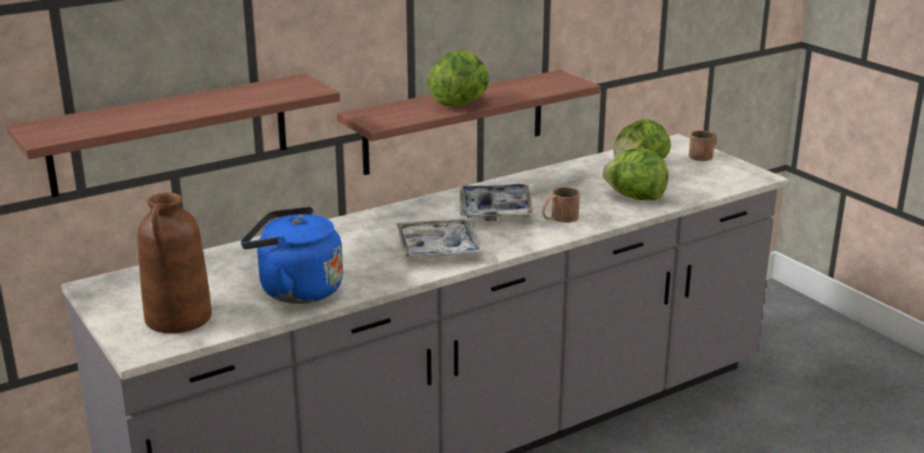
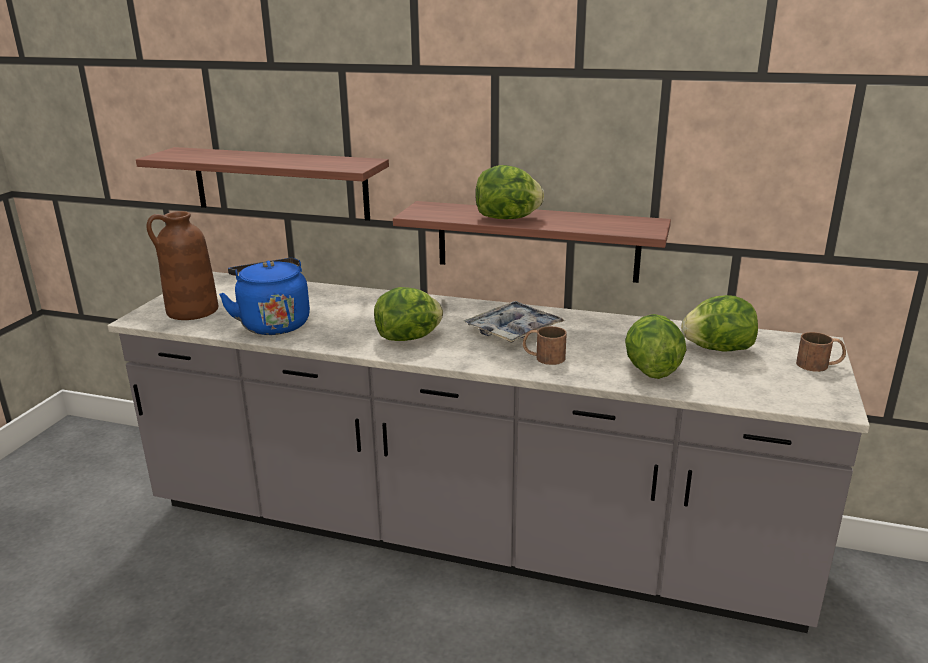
camera: 50 degrees right, 0 degrees up
(438, 248) = (409, 338): tray -> lettuce

